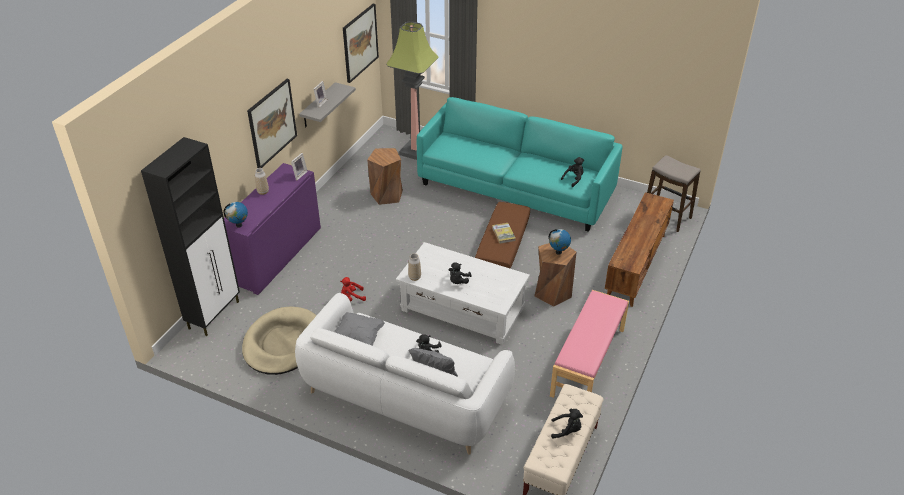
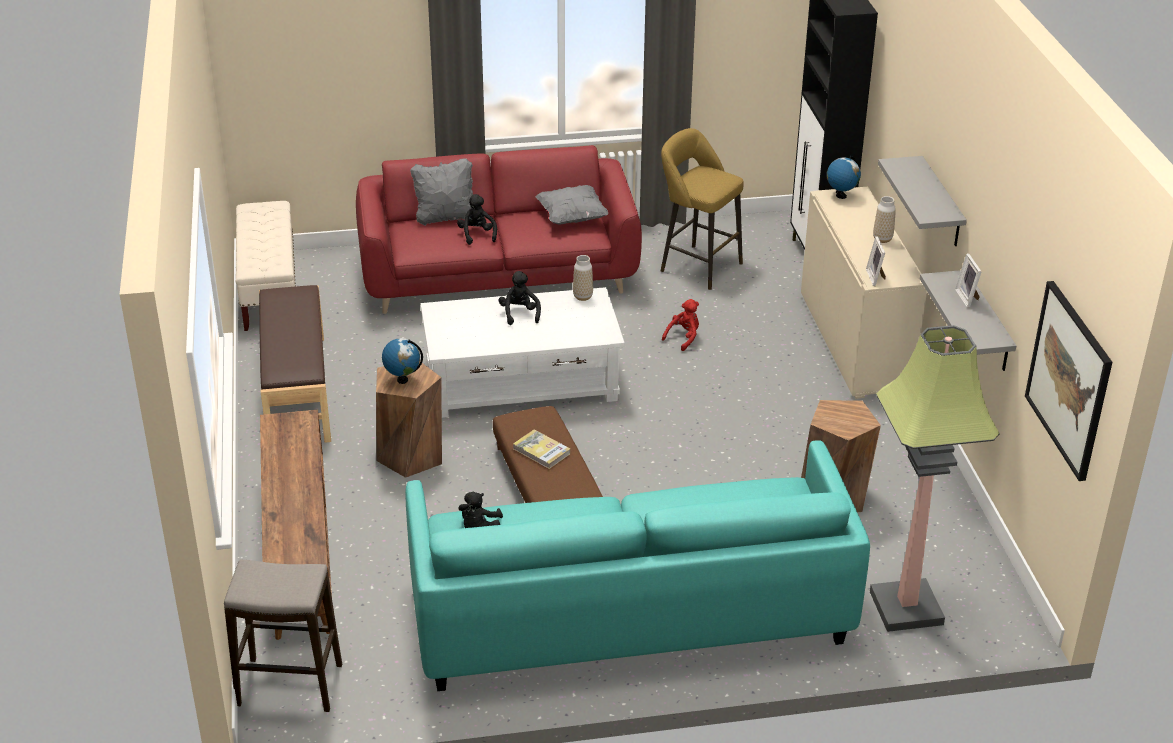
camera: 145 degrees right, 5 degrees down
(272, 123) = (941, 203): picture -> grey shelf
(276, 256) = (854, 342): purple cabinet -> beige cabinet
(283, 343) = (697, 265): beige dog bed -> yellow stool
(405, 395) = (498, 277): white sofa -> red sofa
(567, 430) = (260, 235): black plush toy -> none
(588, 362) = (296, 391): pink bench -> brown bench

